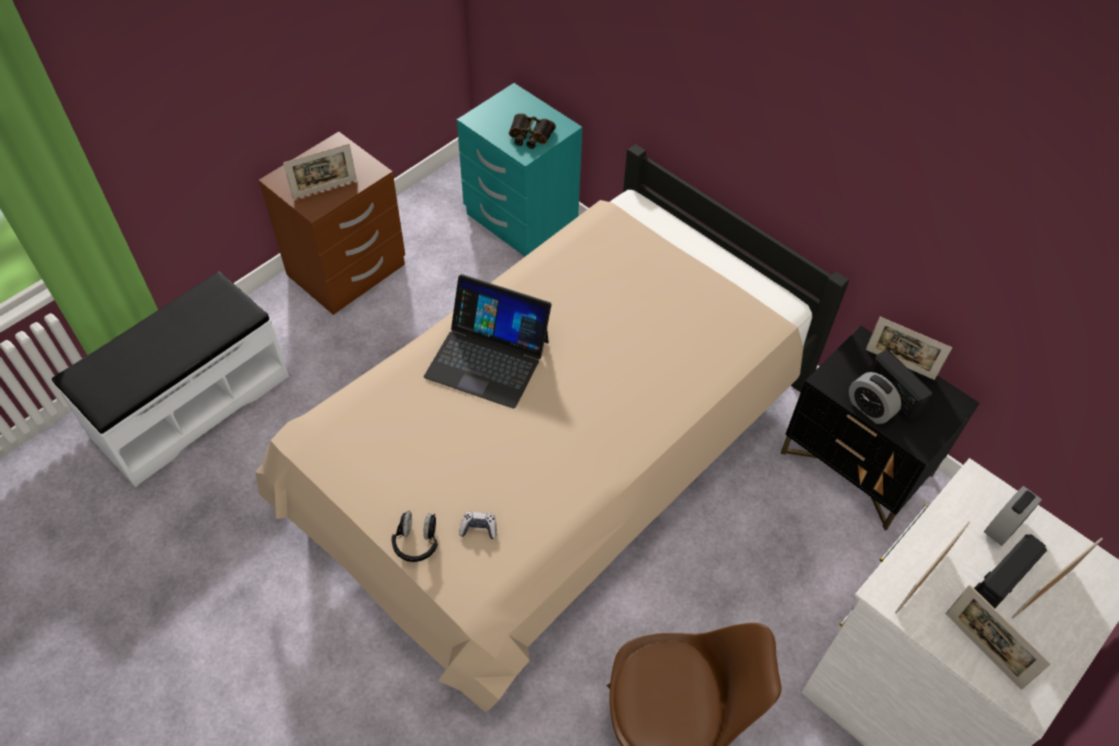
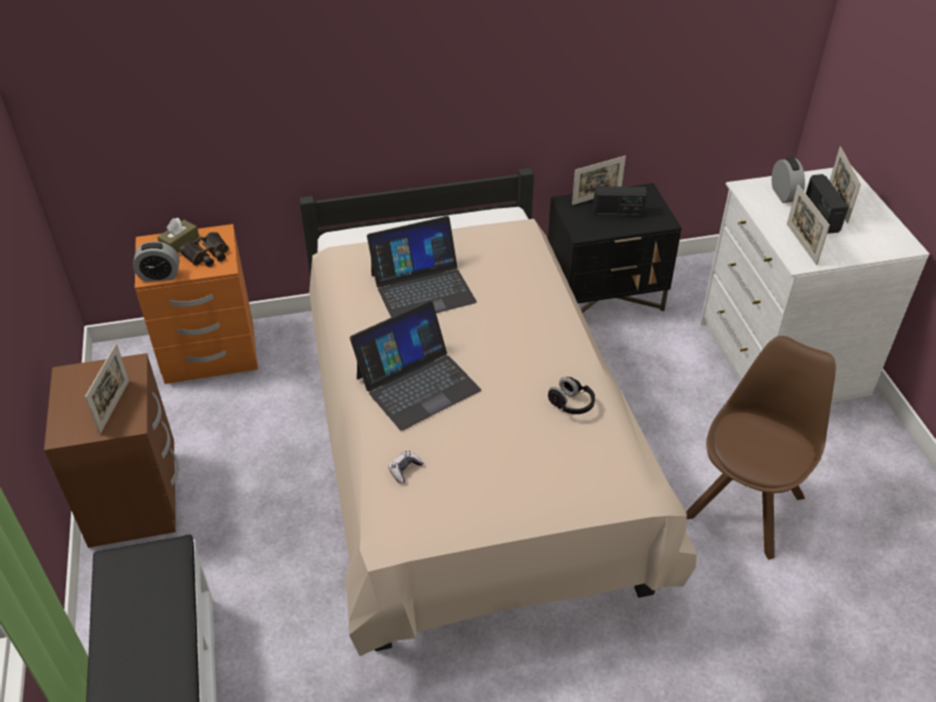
camera: 55 degrees left, 10 degrees down
(417, 542) = (561, 506): black headphones -> black headphones (571, 404)
(479, 528) = (576, 462): game controller -> game controller (405, 469)
(520, 219) = (210, 353): turquoise nightstand -> orange nightstand
(528, 112) = (180, 243): none -> brown tissue box
(612, 295) = (422, 288): none -> laptop
(869, 408) = (620, 228): alarm clock -> alarm clock (160, 276)
(982, 650) = (862, 245): picture frame -> none

